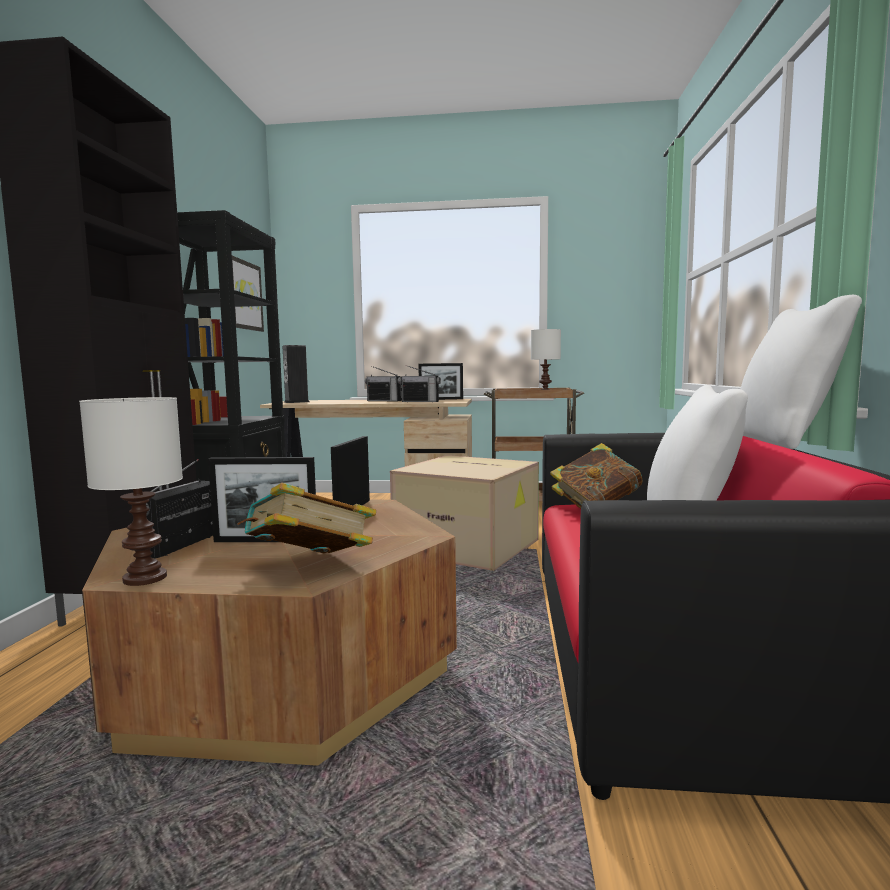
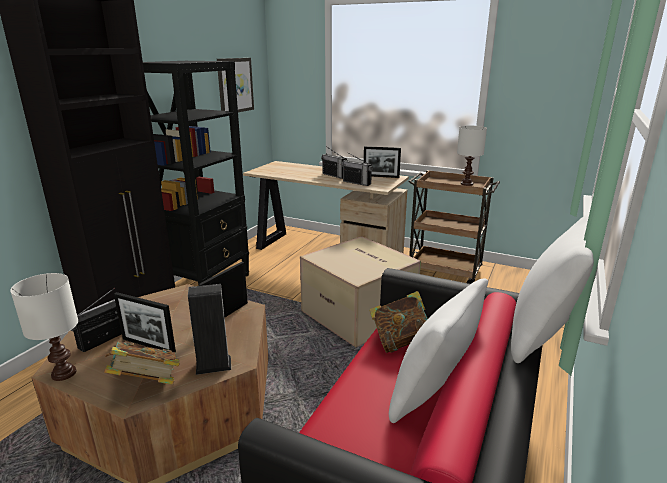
camera: 20 degrees right, 15 degrees up
(296, 402) = (272, 169): speaker -> speaker (213, 365)

